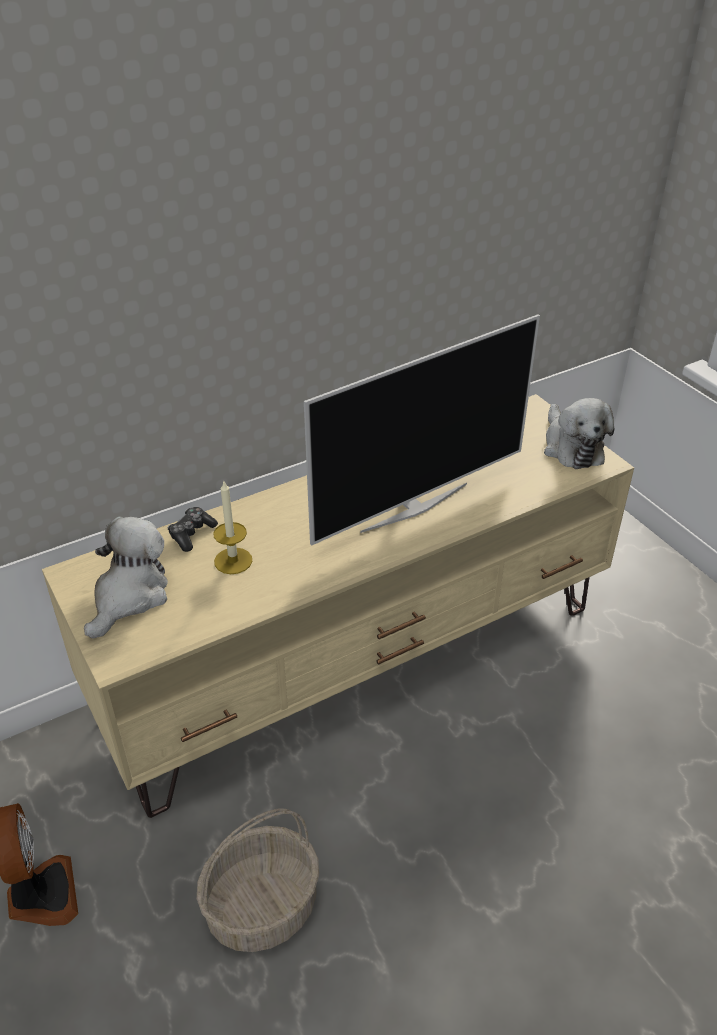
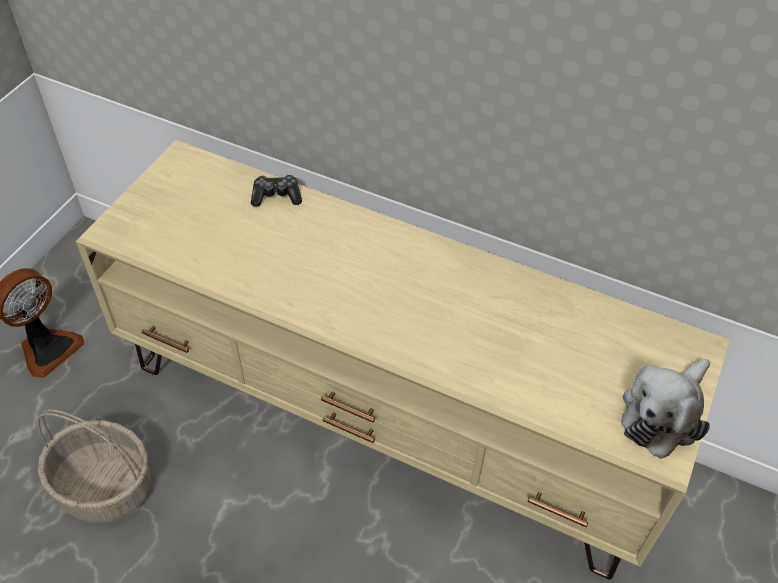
camera: 55 degrees right, 10 degrees up
(130, 596) = (180, 202): plush toy -> none
(233, 561) = (264, 238): candle -> none
(413, 506) = (437, 324): television -> none

